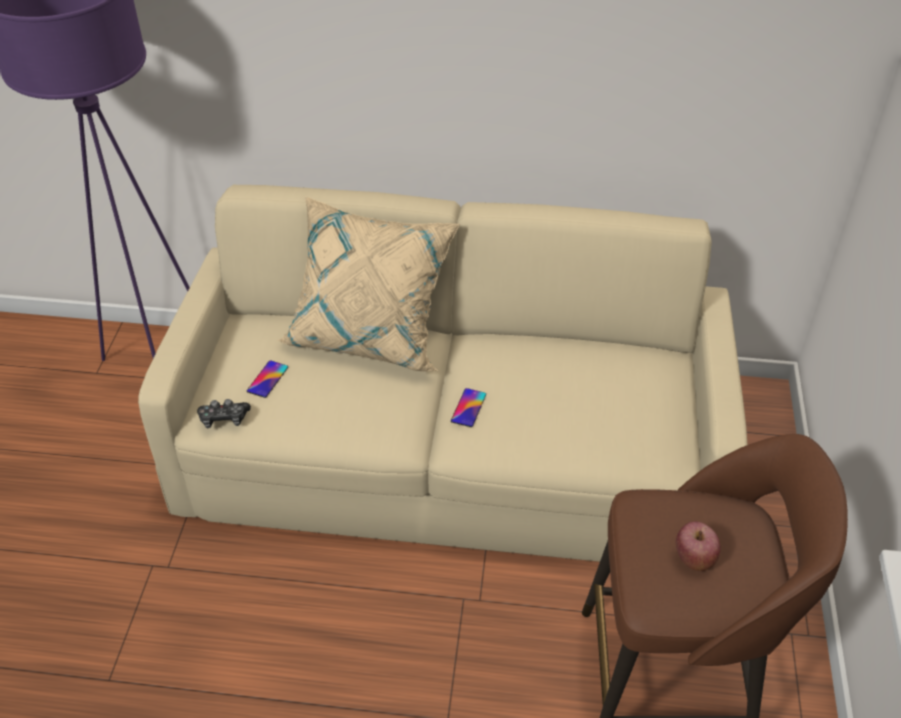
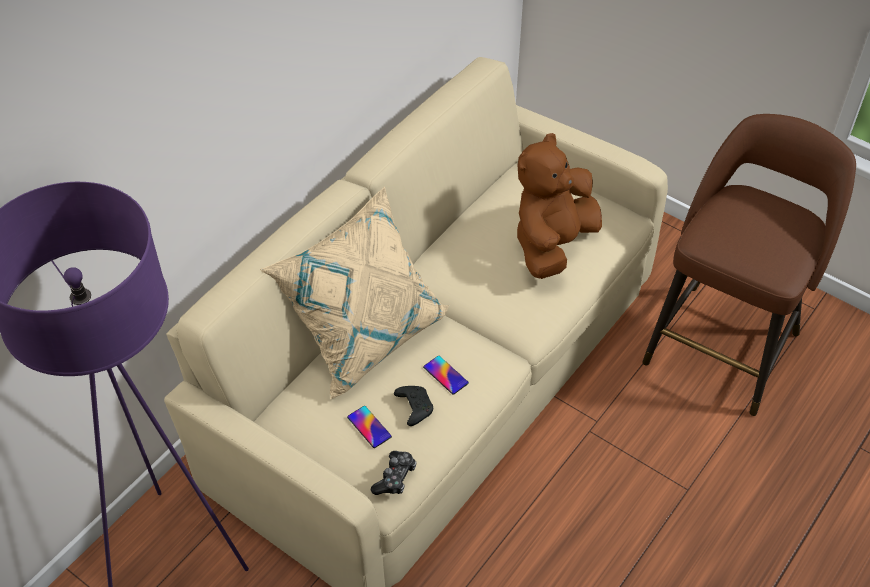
camera: 60 degrees left, 5 degrees up
(307, 398) = (414, 407): none -> black game controller
(468, 408) = (496, 306): phone -> phone (445, 375)
(582, 416) = (552, 244): none -> brown plush toy
(694, 558) = (761, 236): apple -> none

